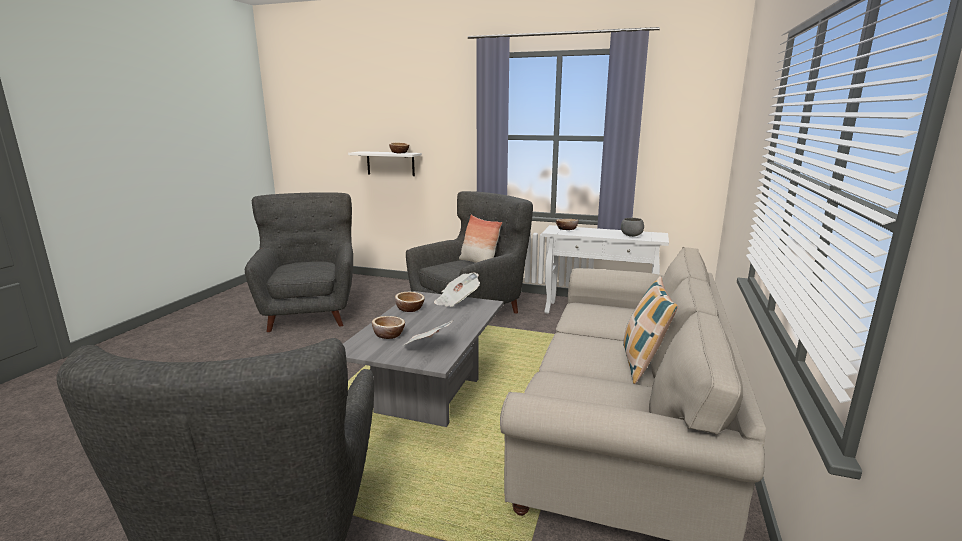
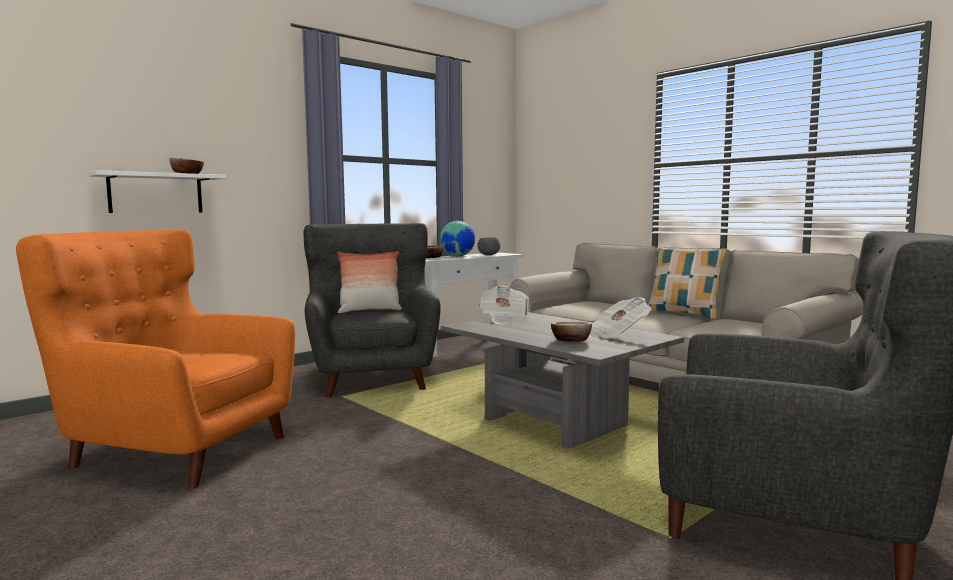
camera: 60 degrees left, 10 degrees down
(310, 312) = (175, 450): grey armchair -> orange armchair
(410, 309) = (501, 330): bowl -> none
(601, 231) = (457, 256): none -> globe

